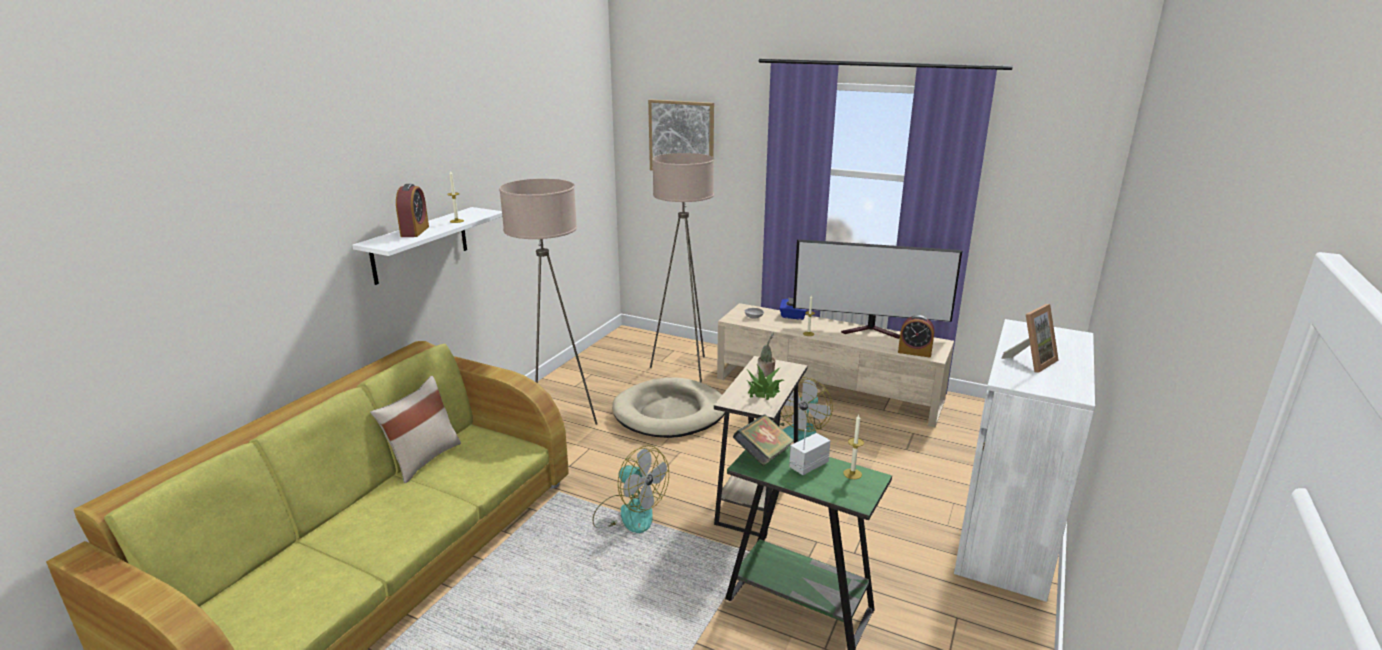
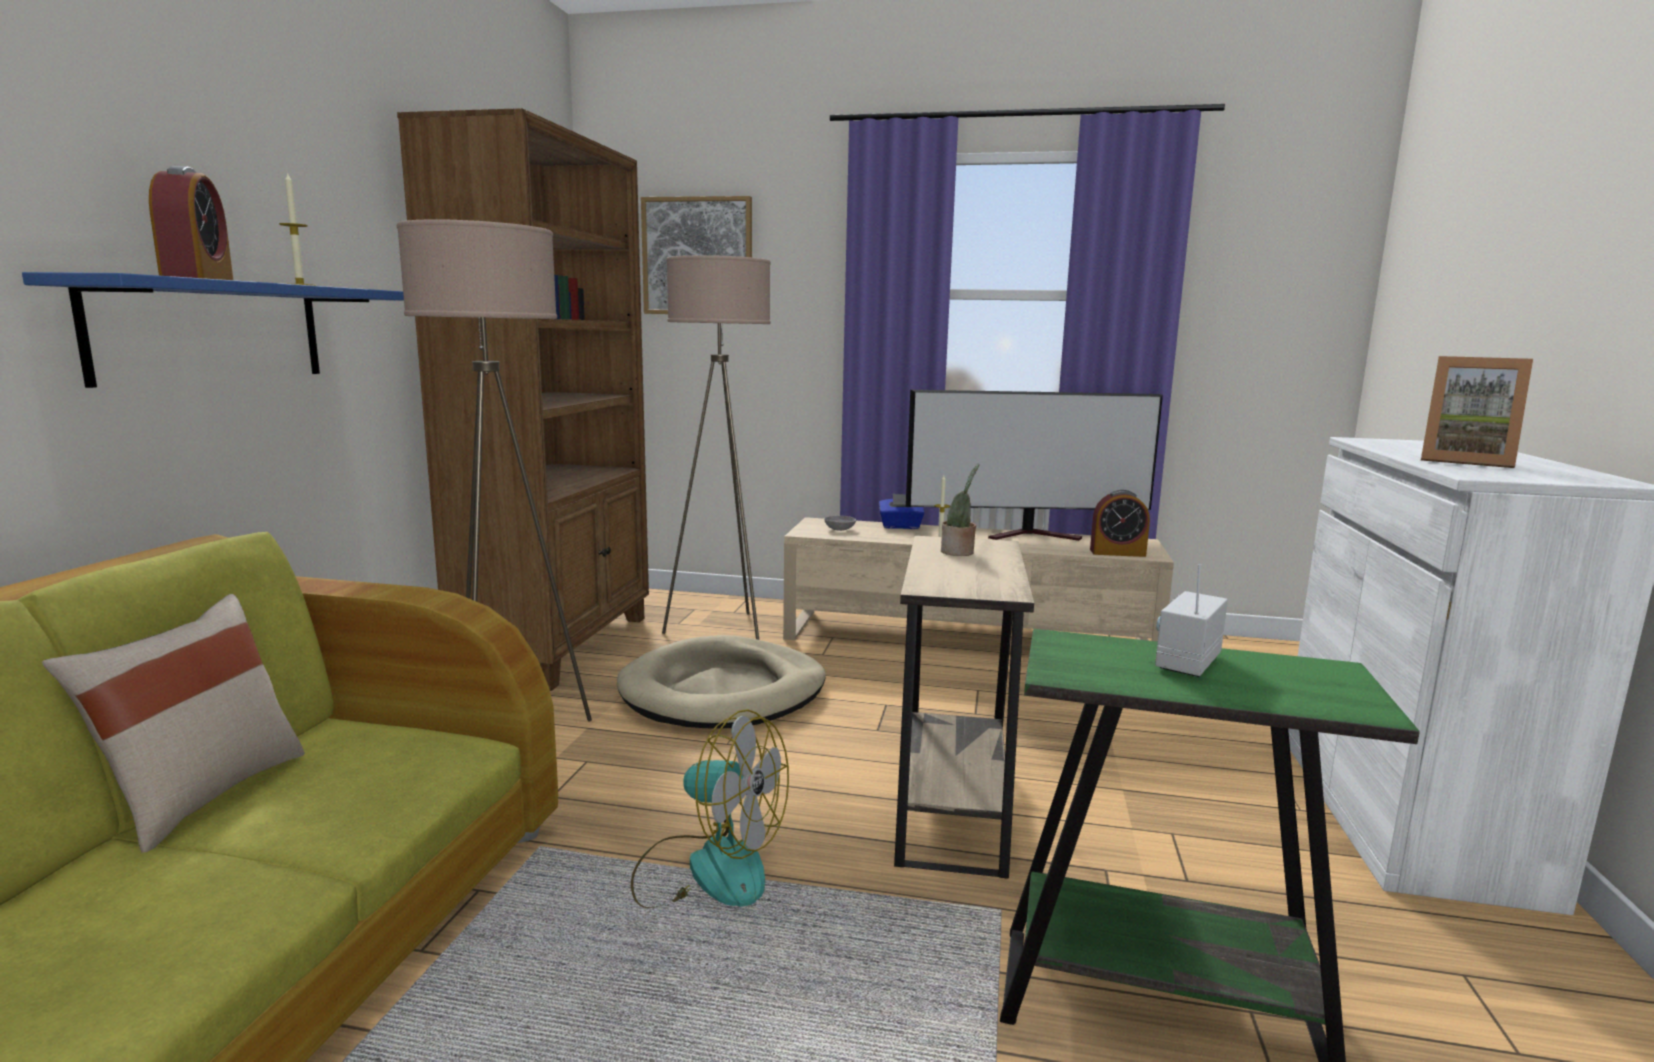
camera: 15 degrees left, 10 degrees down
(420, 245) = (211, 331): white shelf -> blue shelf
(592, 371) = (559, 645): none -> brown bookcase
(763, 391) = (977, 572): potted plant -> none
(763, 456) = (1079, 656): book -> none
(800, 430) = (960, 695): fan -> none
(852, 474) = (1287, 667): candle -> none
(1031, 361) = (1465, 461): picture frame -> picture frame turned 90 degrees clockwise

